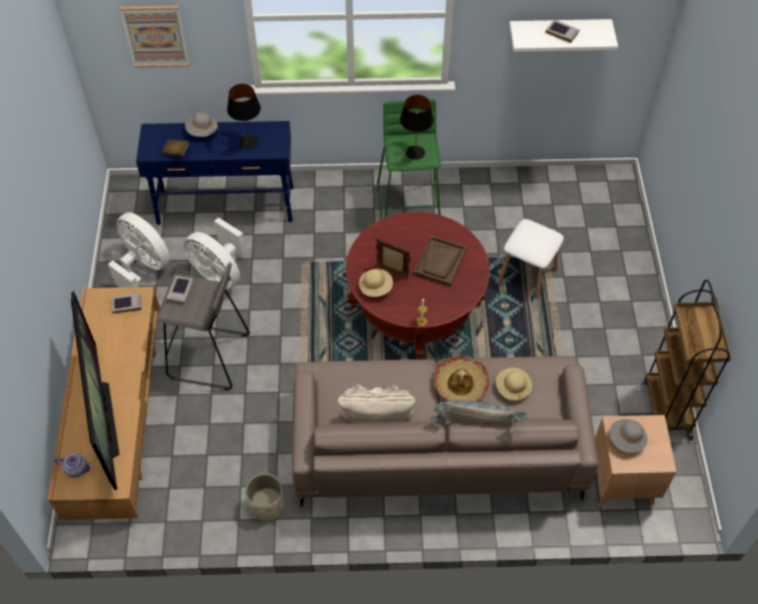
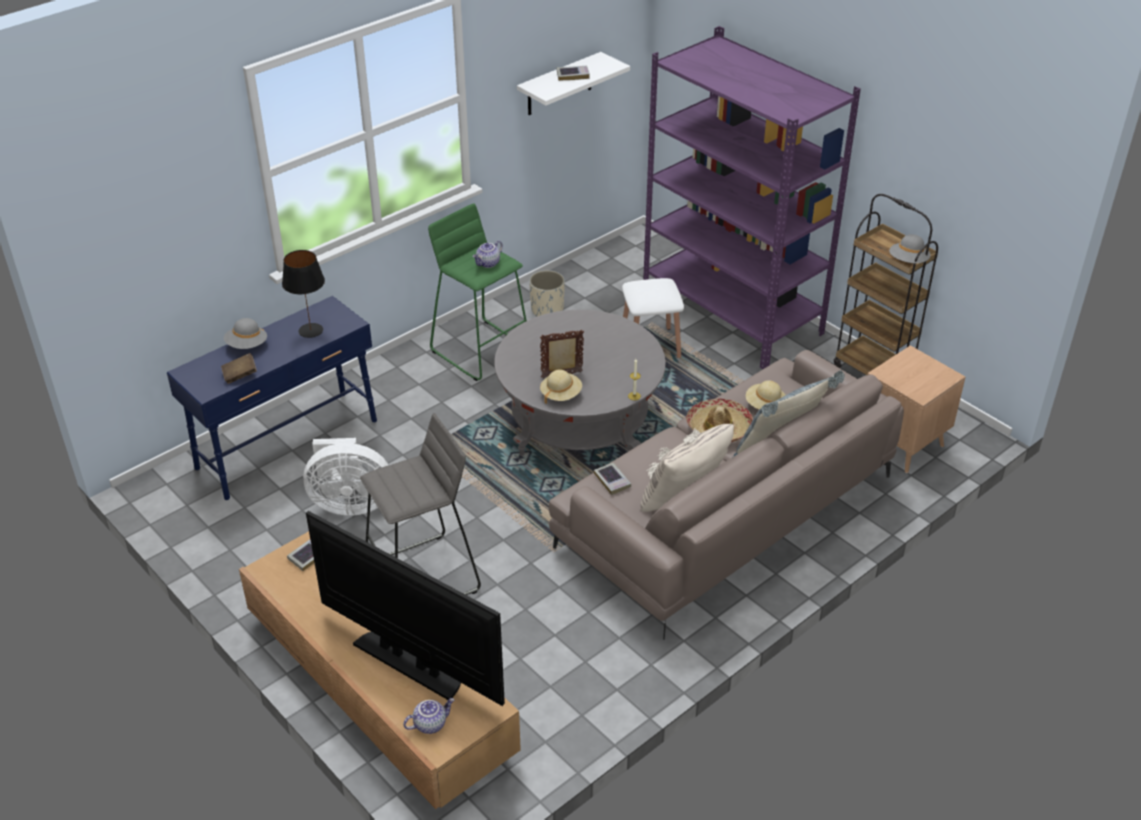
camera: 40 degrees left, 15 degrees down
(144, 268) = (256, 545): white fan -> none
(155, 35) = (162, 240): picture -> none
(180, 291) = (388, 483): book -> book (612, 481)
(266, 506) = (630, 660): beige planter -> beige planter (547, 310)
(415, 153) = (488, 263): black table lamp -> teapot
(415, 306) = (579, 421): red coffee table -> grey coffee table
(440, 262) = (596, 345): brown tray -> none
(616, 285) = (731, 313): none -> purple bookcase
(626, 440) = (905, 377): grey hat -> grey hat (908, 261)

